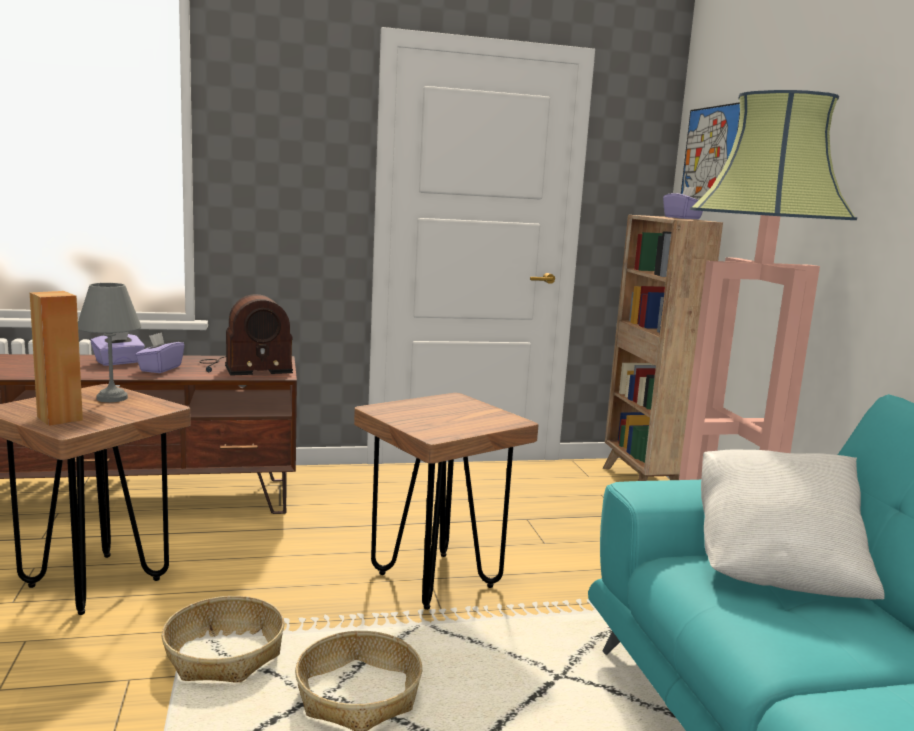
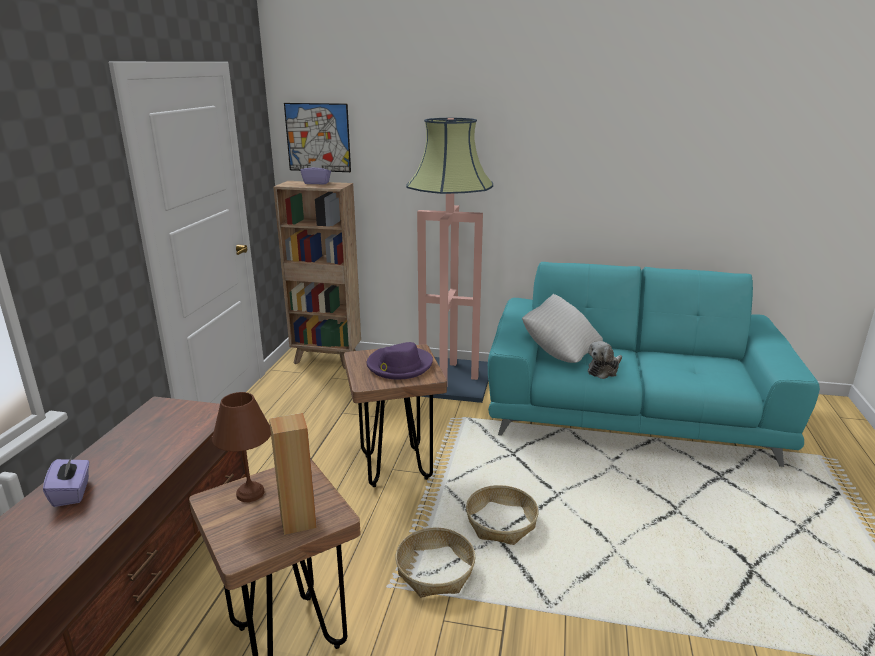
camera: 65 degrees left, 10 degrees up
(111, 398) = (249, 494): grey table lamp -> brown table lamp
(160, 369) = (130, 469): purple tissue box -> none
(245, 368) = (175, 424): radio -> none
(448, 417) = (399, 366): none -> purple hat
(768, 624) = (604, 370): none -> plush toy

